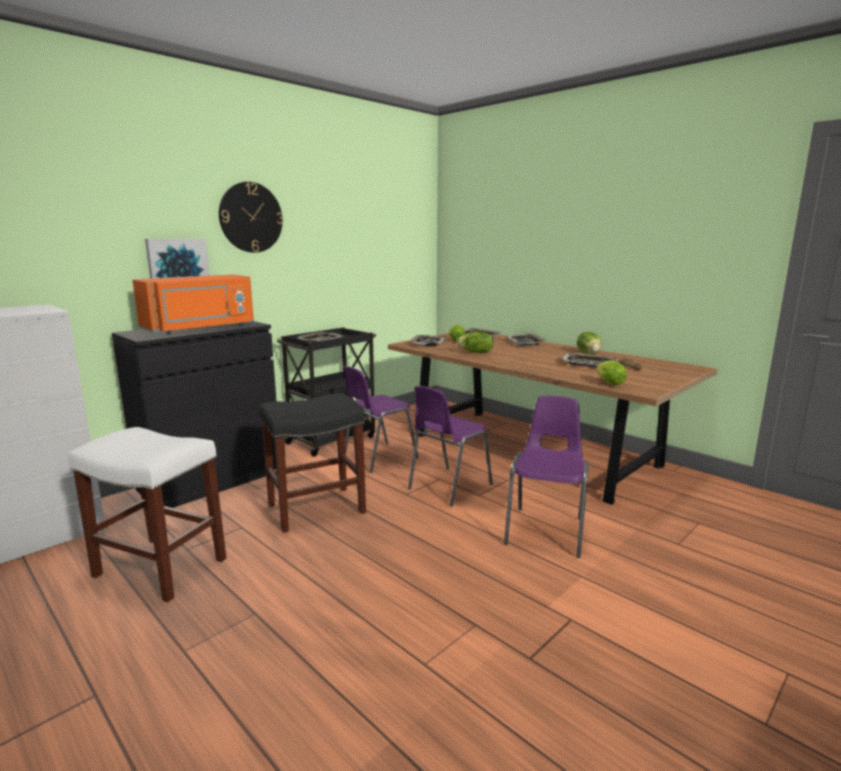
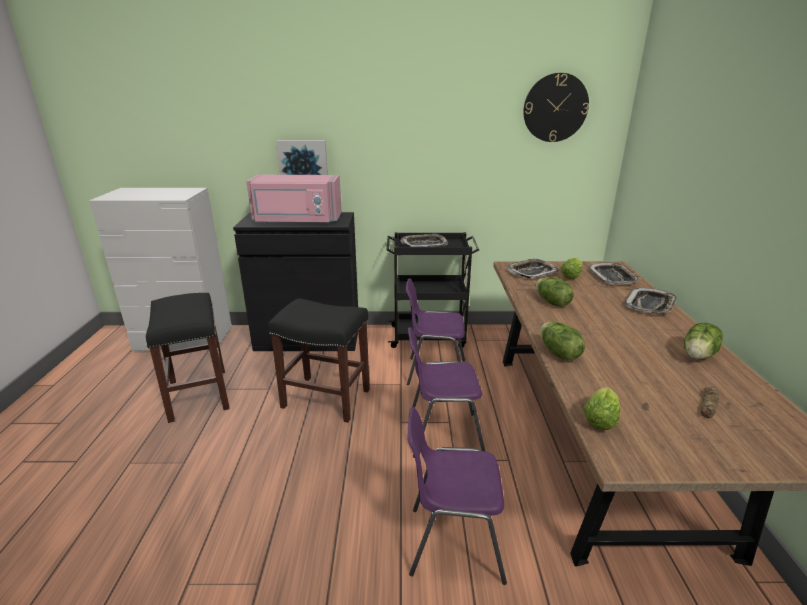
camera: 45 degrees right, 10 degrees up
(159, 567) = (198, 394): white stool -> black stool
(201, 329) = (297, 221): orange microwave -> pink microwave
(251, 217) = (372, 120): wall clock -> wall clock (555, 108)
(533, 369) = (558, 353): none -> lettuce
(546, 530) = (452, 542): purple chair -> purple chair turned 150 degrees counterclockwise
(588, 364) = (652, 373): tray -> none

